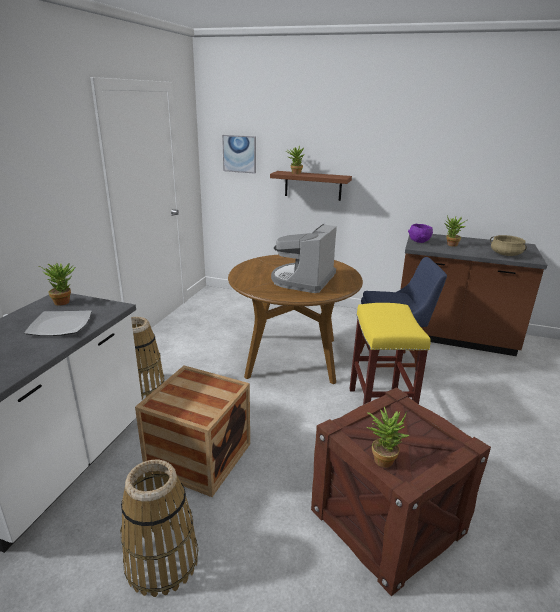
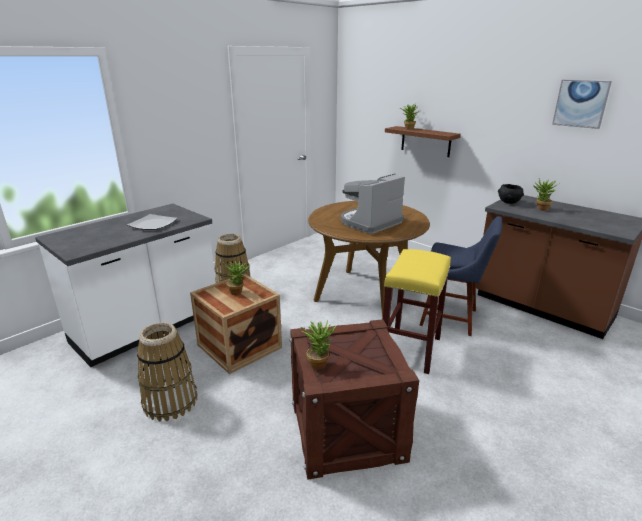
camera: 25 degrees right, 0 degrees up
(64, 301) = (170, 210): potted plant -> potted plant (238, 291)
(239, 154) = (367, 110): picture -> picture (581, 103)
(419, 242) = (508, 202): purple bowl -> black bowl
(505, 254) = (594, 224): beige cooking pot -> none

